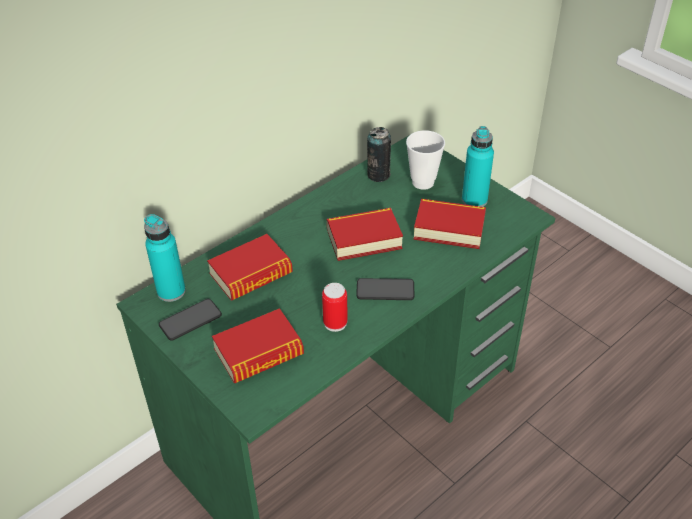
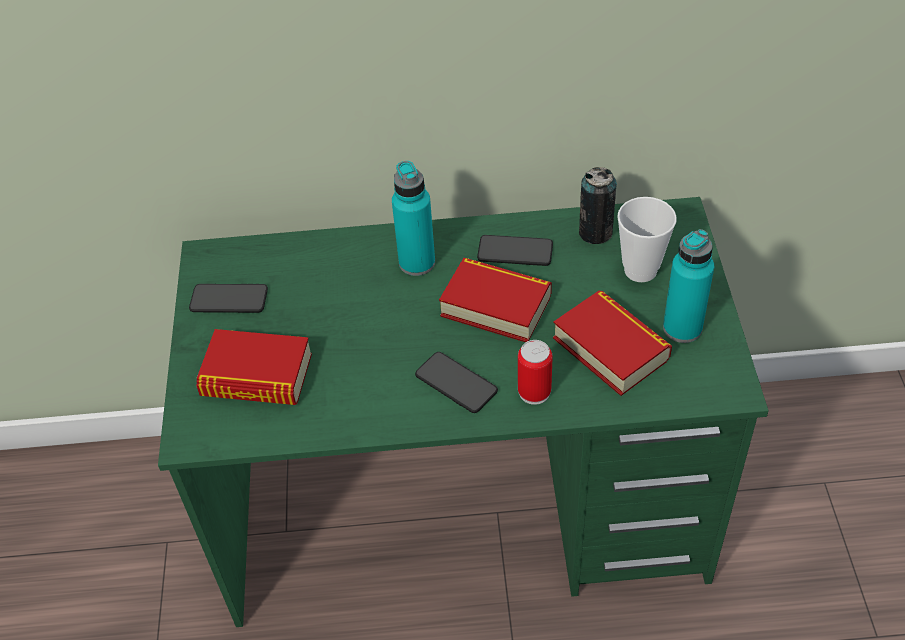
camera: 40 degrees right, 5 degrees up
(171, 291) = (242, 256): turquoise bottle -> turquoise bottle (417, 262)
(251, 274) = (336, 280): book -> none
(335, 323) = (364, 389): can -> can (534, 392)
(344, 206) = (515, 252): none -> phone

